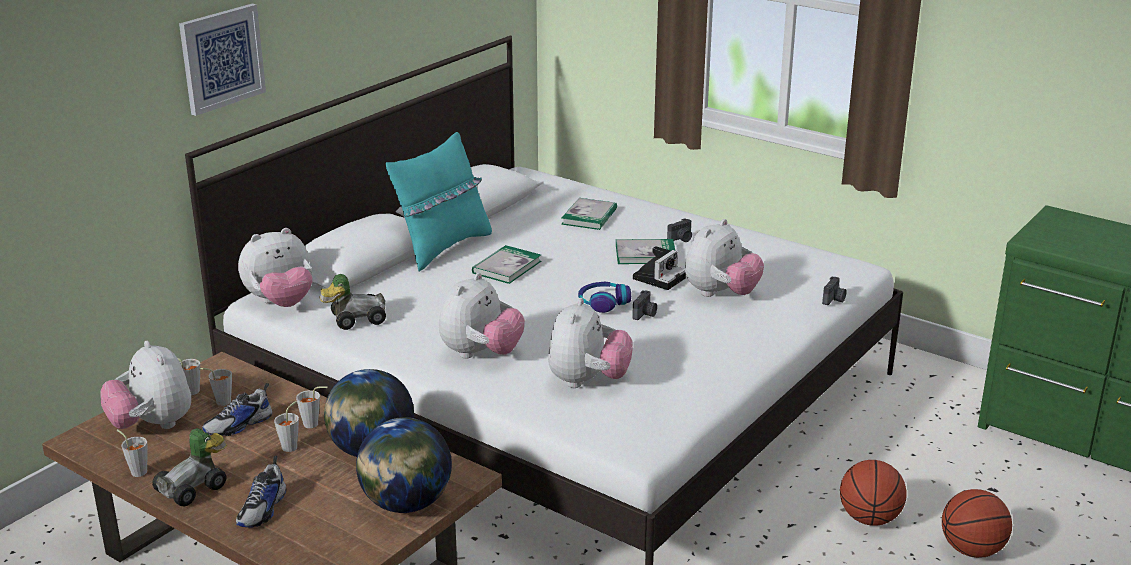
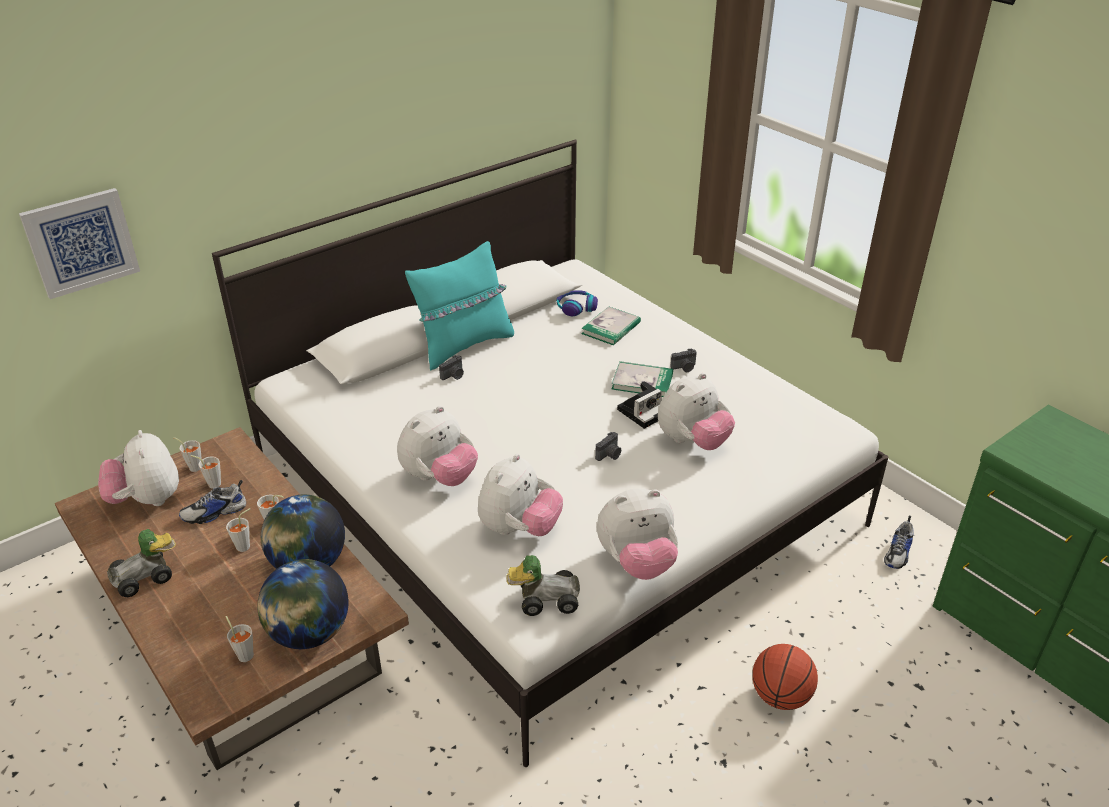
camera: 15 degrees right, 10 degrees up
(137, 471) = (111, 548): grey cup -> grey cup (244, 653)
(221, 58) = (252, 166): picture -> picture (81, 242)
(263, 509) = (189, 613): shoe -> shoe (898, 553)
(281, 303) = (299, 388): plush toy -> plush toy (637, 562)
(355, 319) = (350, 417): toy car -> toy car (544, 599)
(507, 267) = (509, 377): book -> none
(603, 302) = (576, 434): headphones -> headphones (576, 307)
(834, 300) = (801, 467): camera -> camera (453, 376)
(971, 550) = (868, 757): basketball -> none

